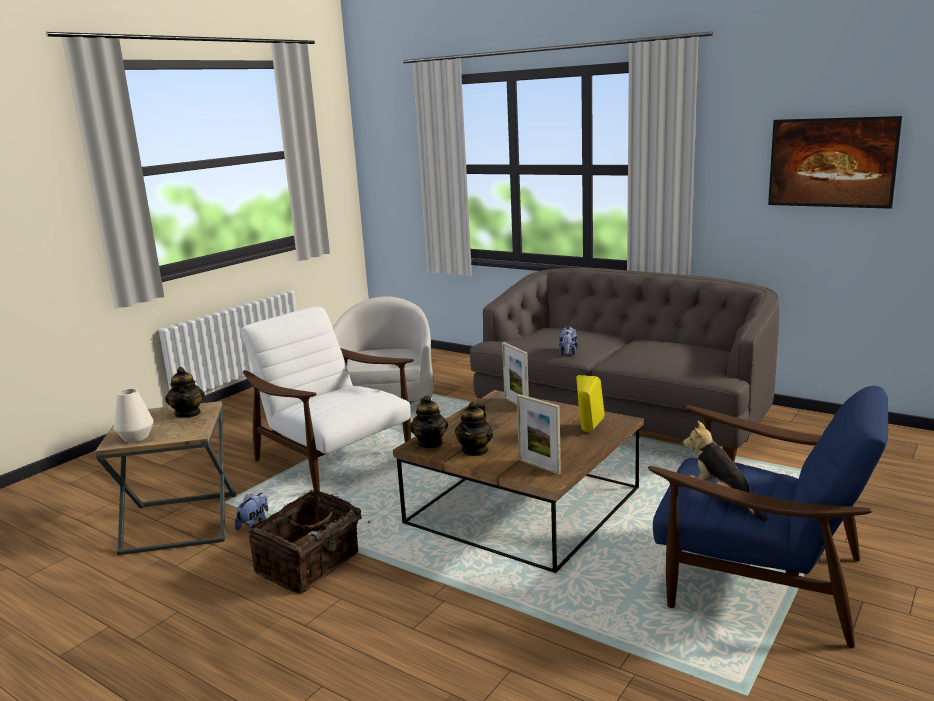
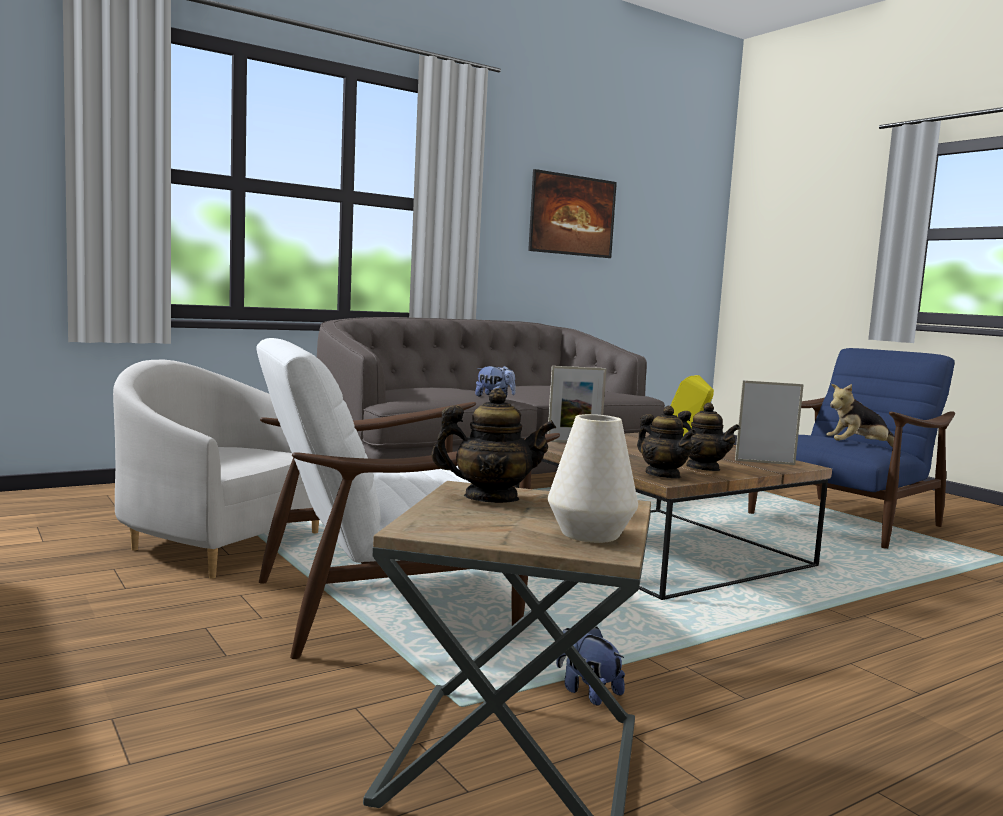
camera: 70 degrees left, 10 degrees down
(310, 564) = (748, 668): basket -> none
(430, 443) = (663, 475): teapot -> teapot turned 45 degrees clockwise
(539, 466) = (764, 462): picture frame -> picture frame turned 150 degrees counterclockwise

